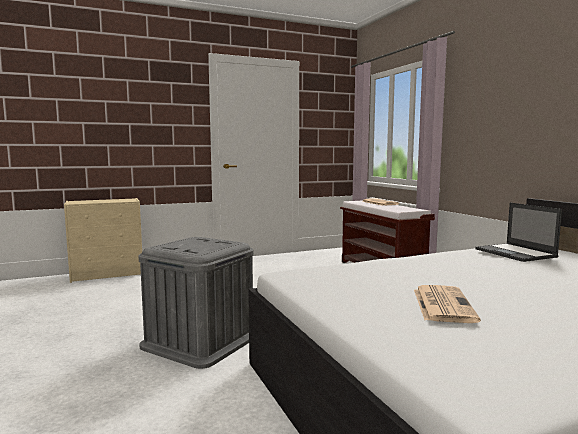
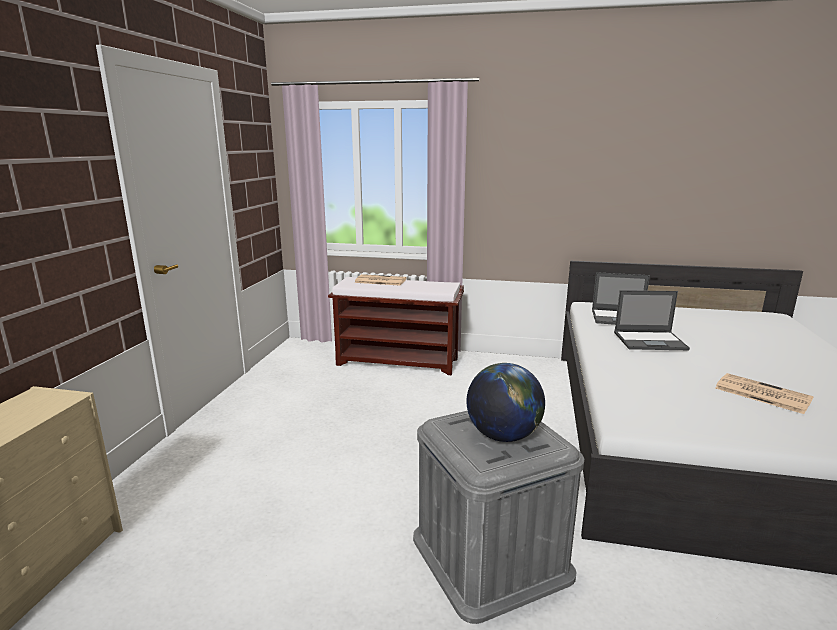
camera: 55 degrees left, 10 degrees up
(194, 245) = (503, 436): none -> globe
(481, 265) = (650, 341): none -> laptop

